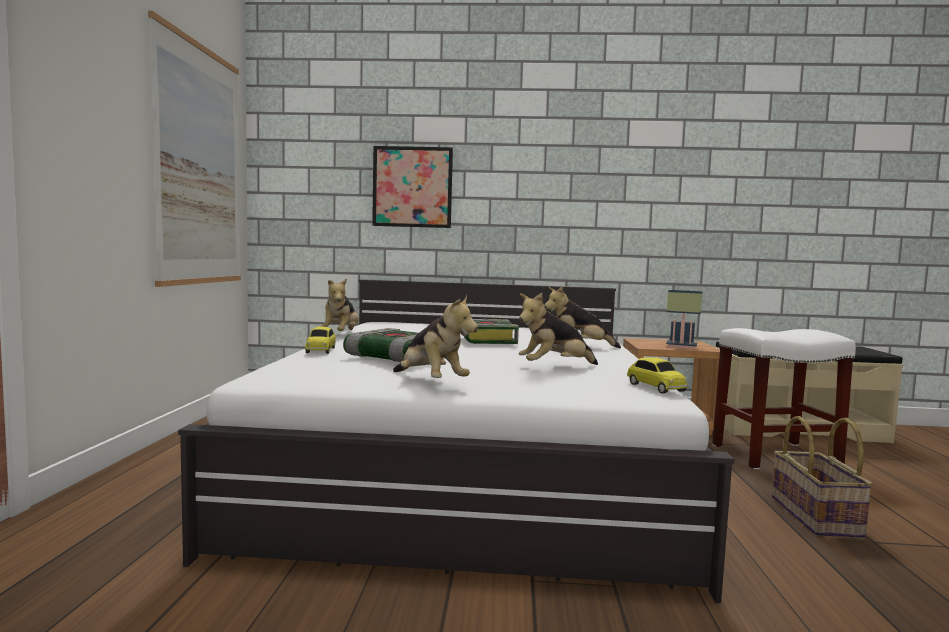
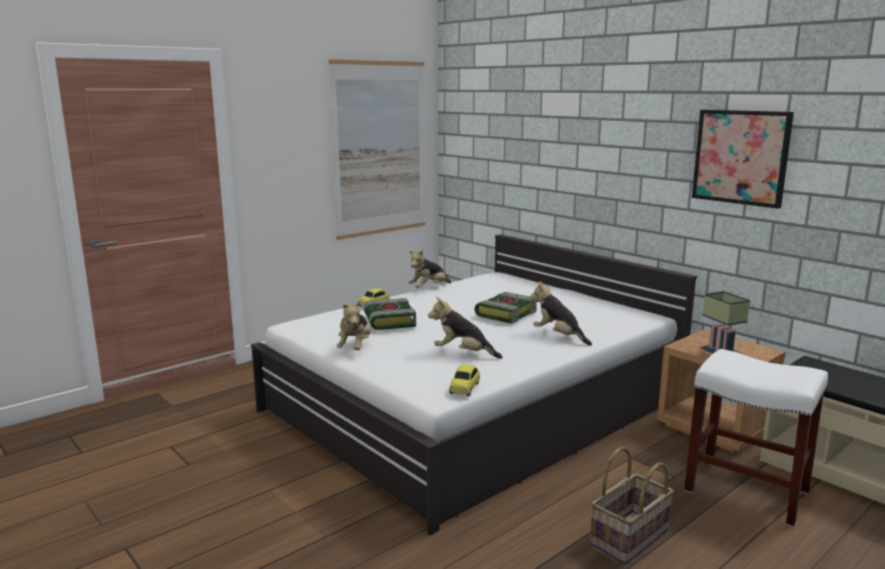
camera: 45 degrees right, 10 degrees up
(412, 187) = (538, 157): picture -> picture (741, 157)

